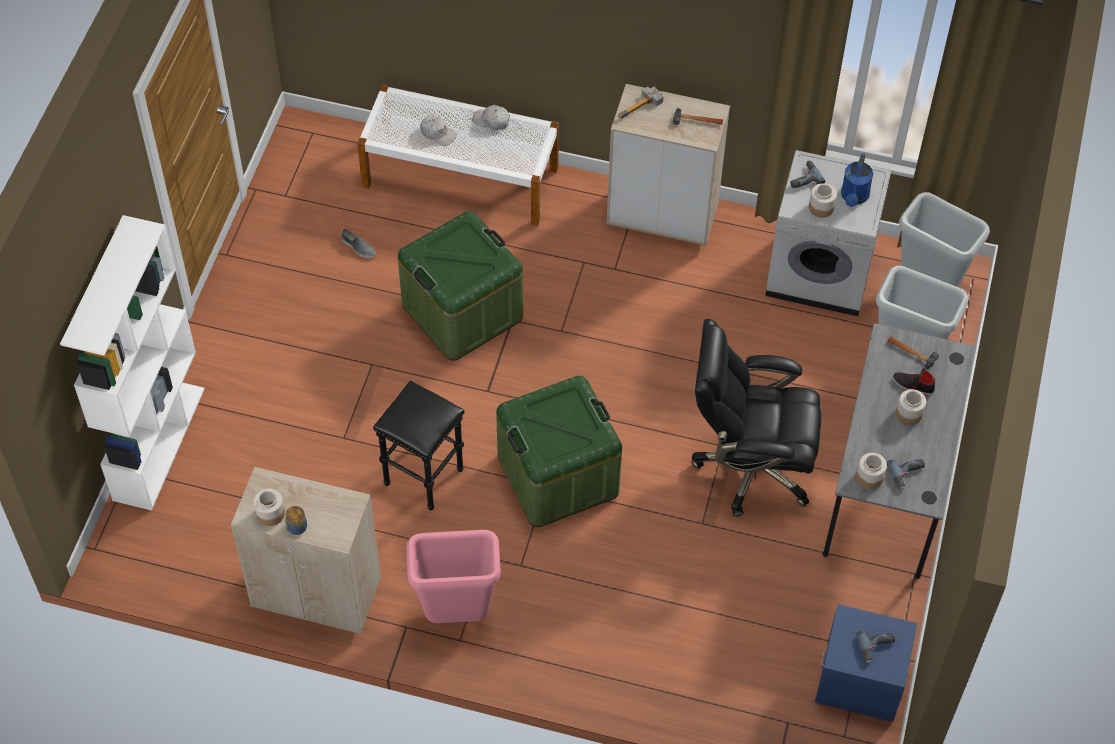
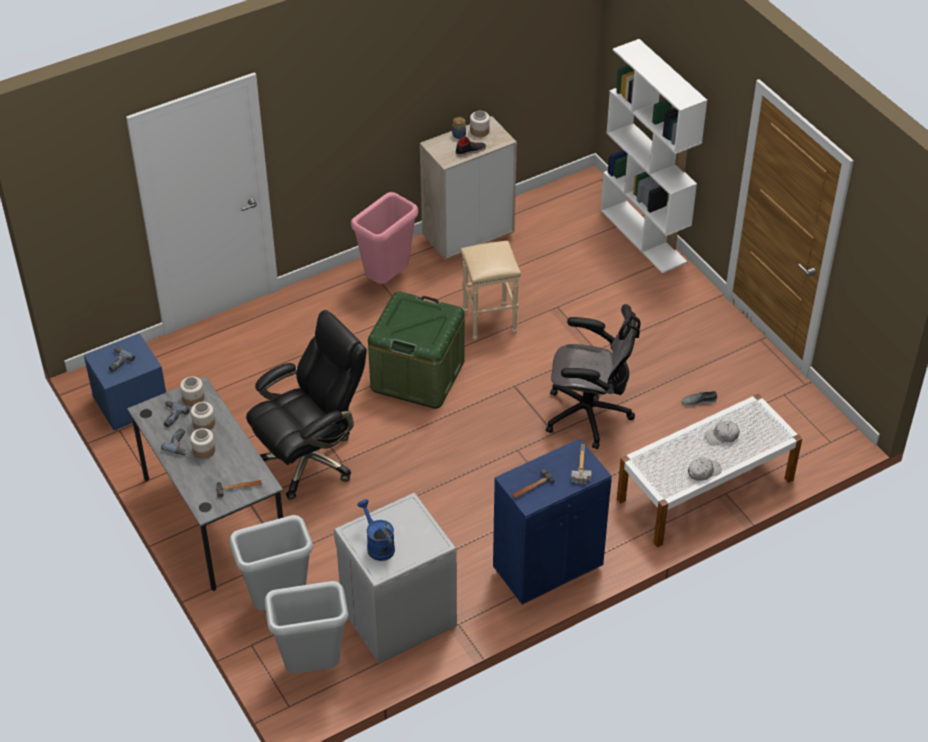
camera: 135 degrees right, 10 degrees down
(421, 476) = (490, 320): black stool -> beige stool
(462, 312) = (588, 414): green storage box -> office chair
(663, 217) = (547, 571): beige cabinet -> blue cabinet
(803, 178) = (427, 531): power drill -> power drill (180, 444)
(821, 207) = (392, 519): jar -> jar (204, 424)
(913, 385) = (218, 469): black shoe -> black shoe (470, 150)

